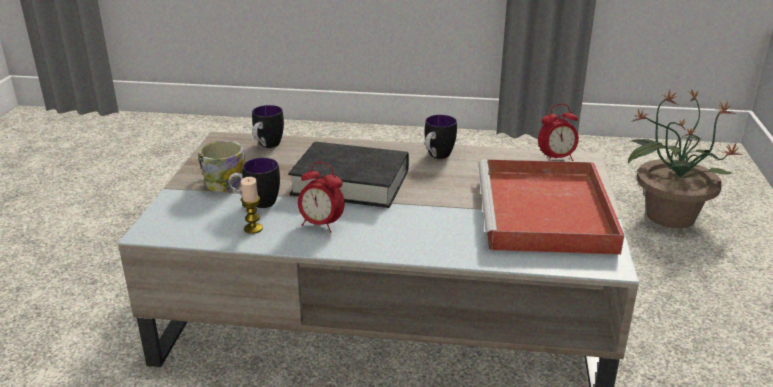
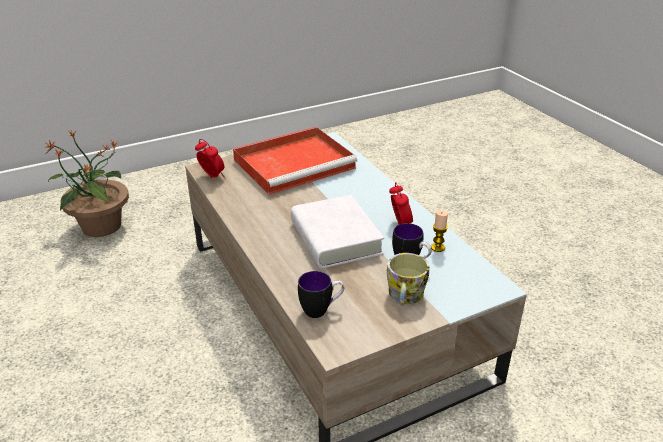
camera: 125 degrees left, 5 degrees up
(351, 182) = (335, 238): black book -> white book
(436, 157) = (255, 220): mug -> none

